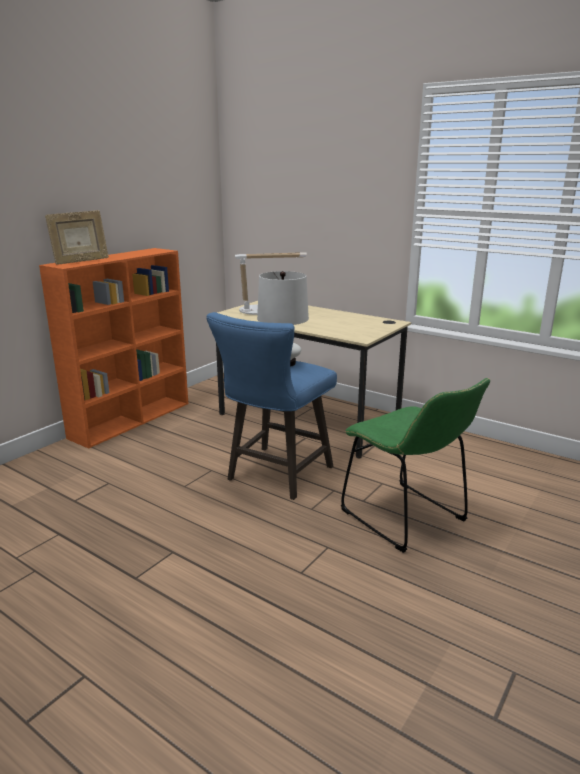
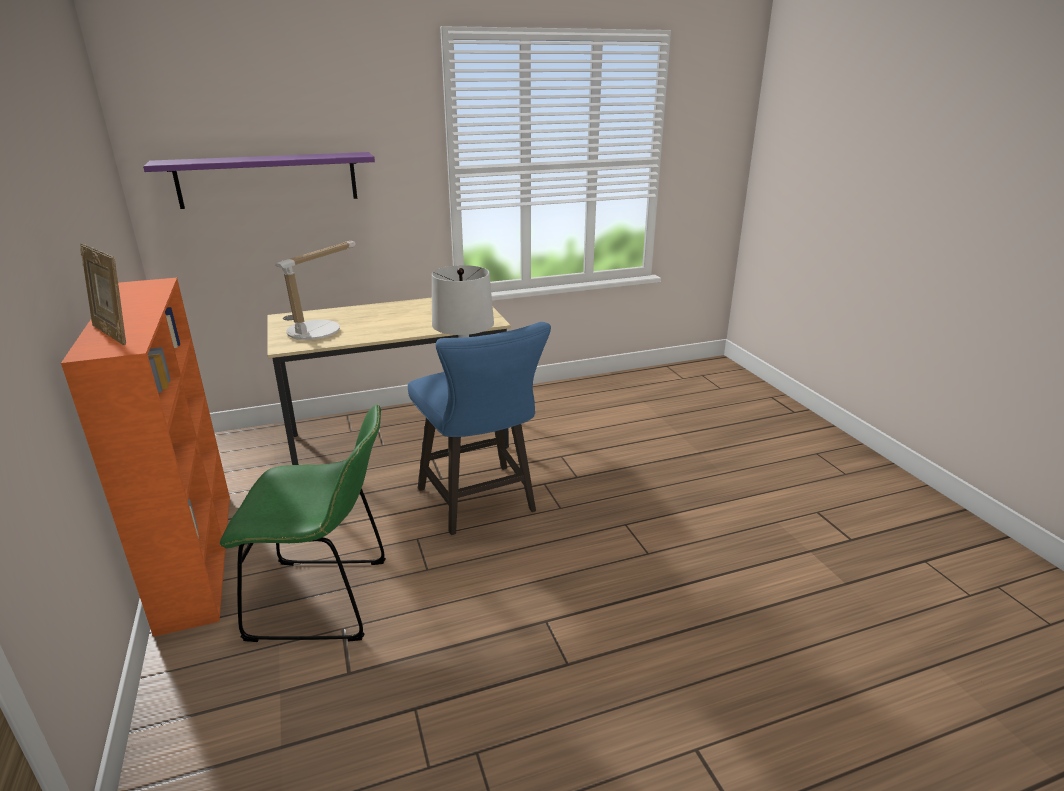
camera: 55 degrees left, 5 degrees up
(81, 261) = (114, 334): picture frame -> picture frame turned 135 degrees clockwise
(290, 204) = (268, 180): none -> purple shelf
(407, 519) = (624, 469): green chair -> green chair (328, 599)

